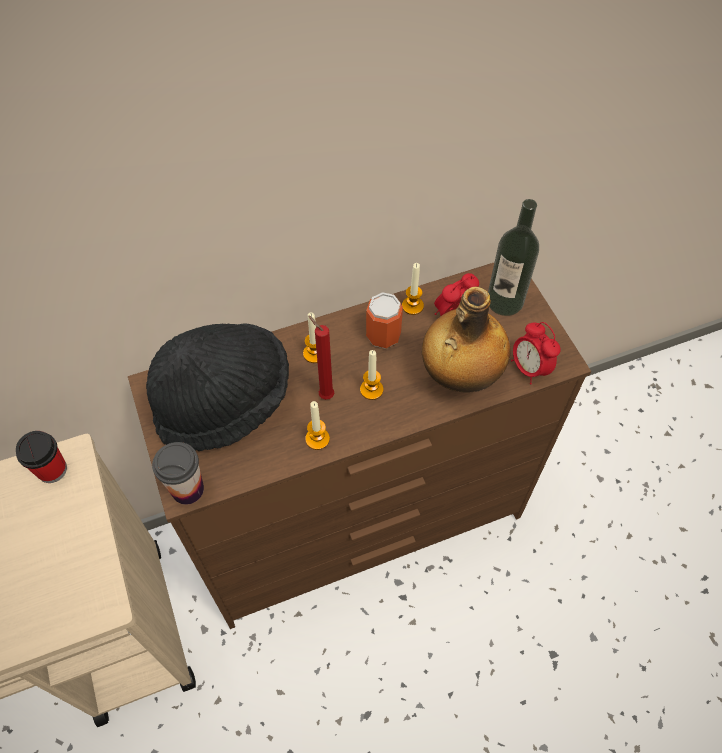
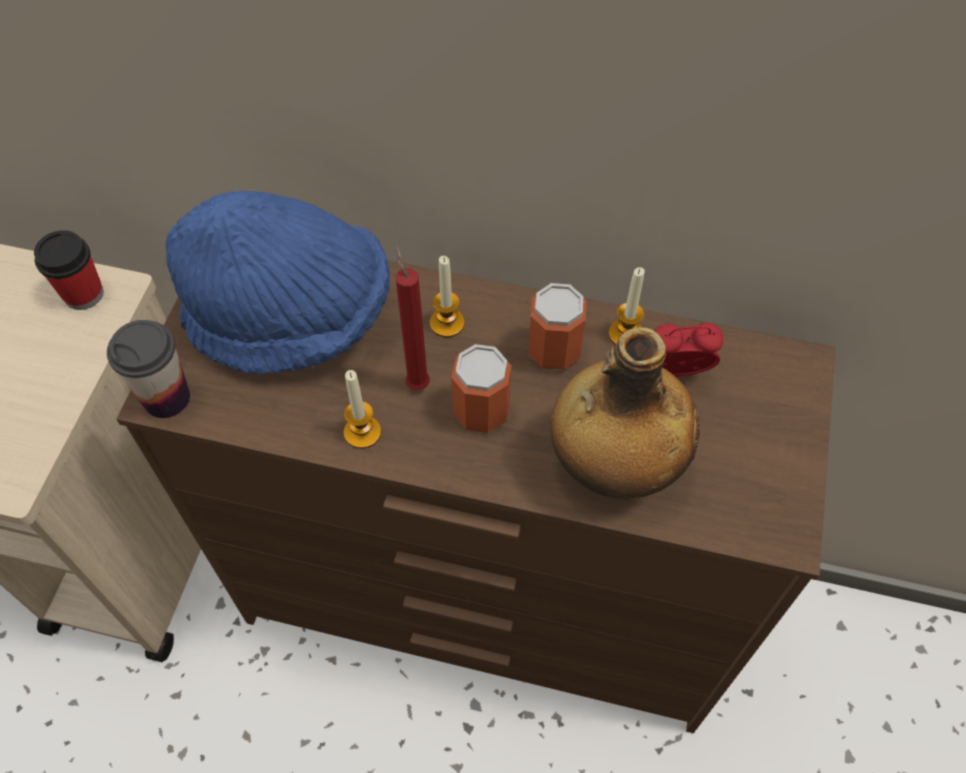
camera: 35 degrees right, 0 degrees up
(224, 402) = (292, 319): black hat -> blue hat
(371, 389) = (481, 411): candle -> can
(504, 301) = (764, 400): bottle -> none
(529, 368) = (724, 514): alarm clock -> none

